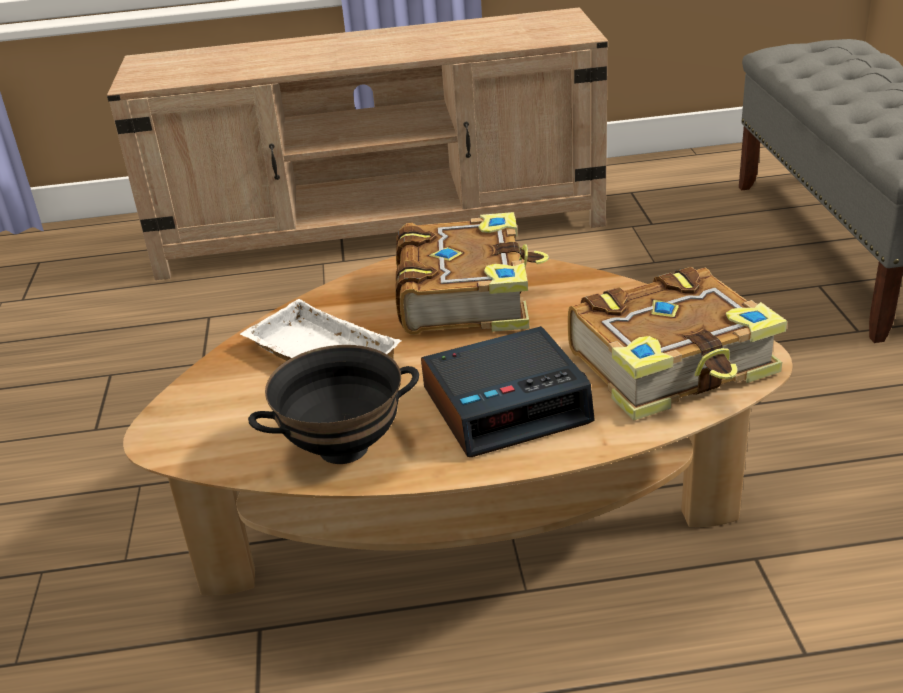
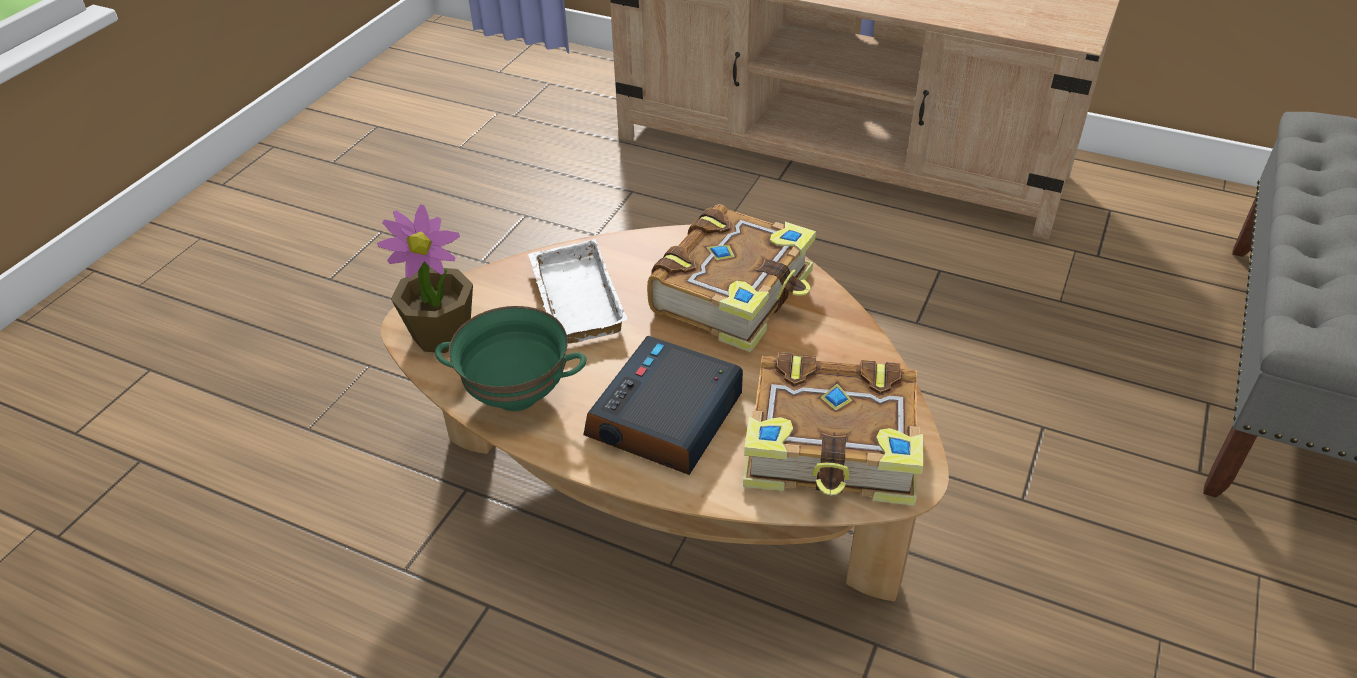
camera: 30 degrees right, 10 degrees up
(206, 434) = (442, 334): none -> potted plant
(344, 448) = (517, 395): black bowl -> green bowl
(507, 404) = (665, 418): alarm clock -> alarm clock turned 105 degrees clockwise

